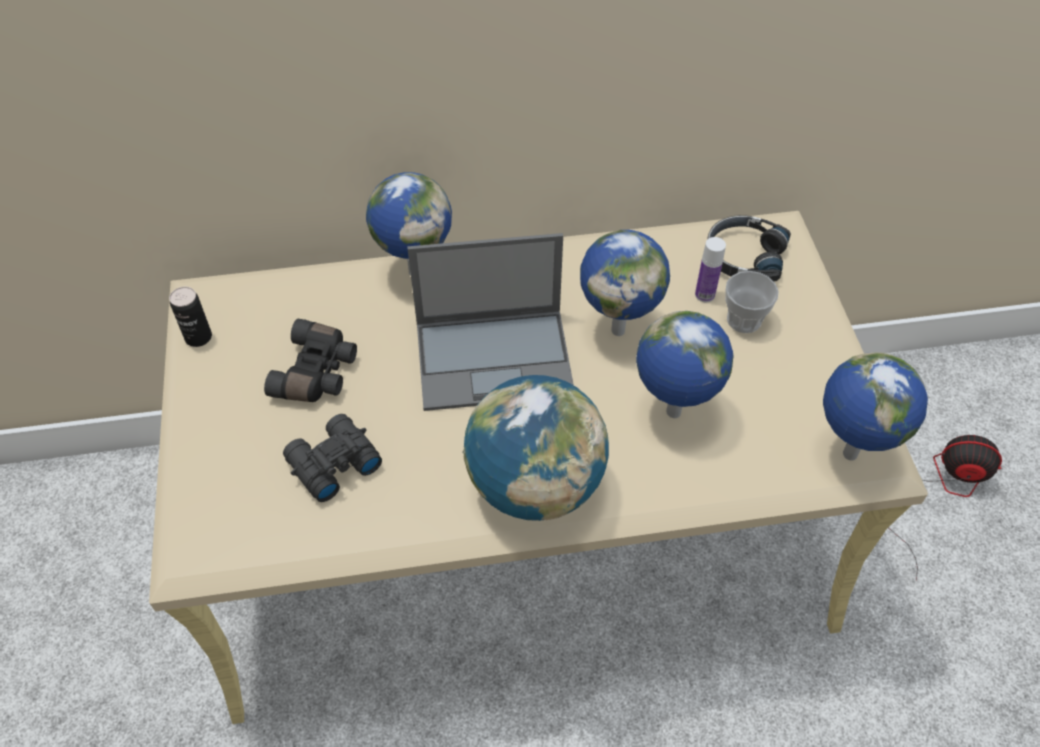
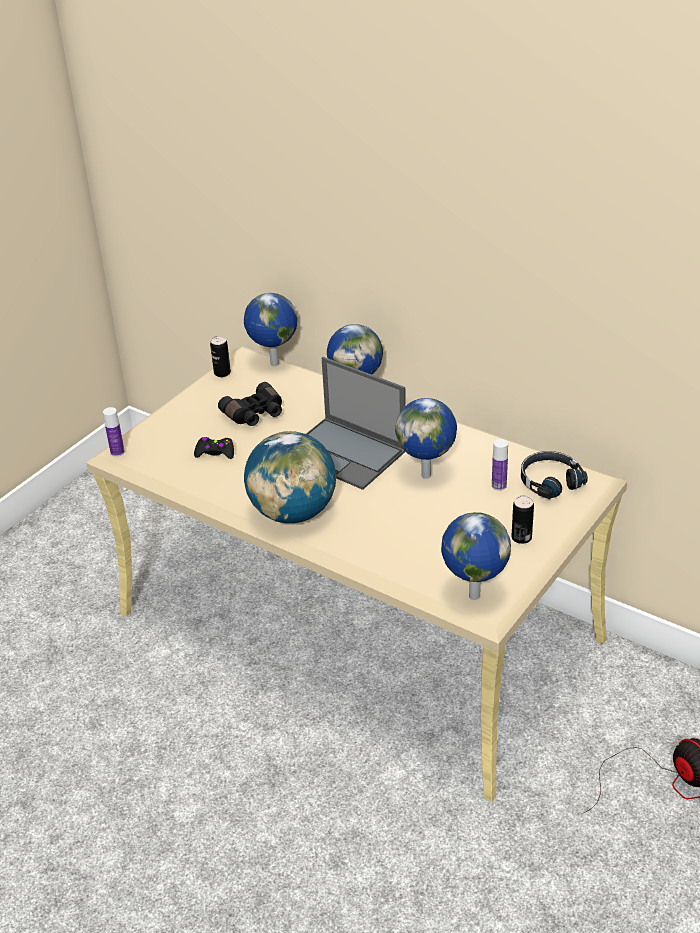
camera: 45 degrees right, 15 degrees down
(189, 556) = (117, 452): none -> bottle
(331, 464) = (215, 452): black binoculars -> black game controller
(672, 413) = (403, 525): globe -> globe (273, 364)
(744, 320) = (504, 508): cup -> none
(802, 346) = (521, 538): none -> can

